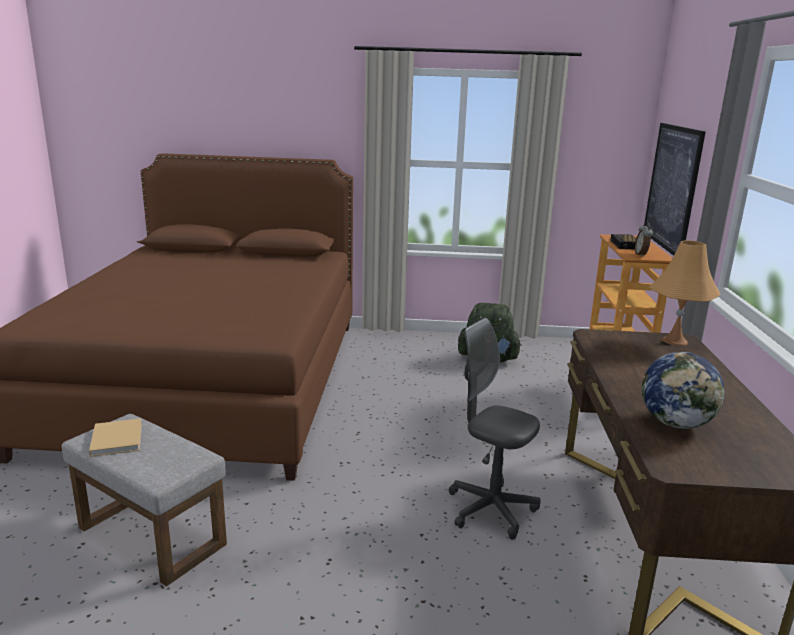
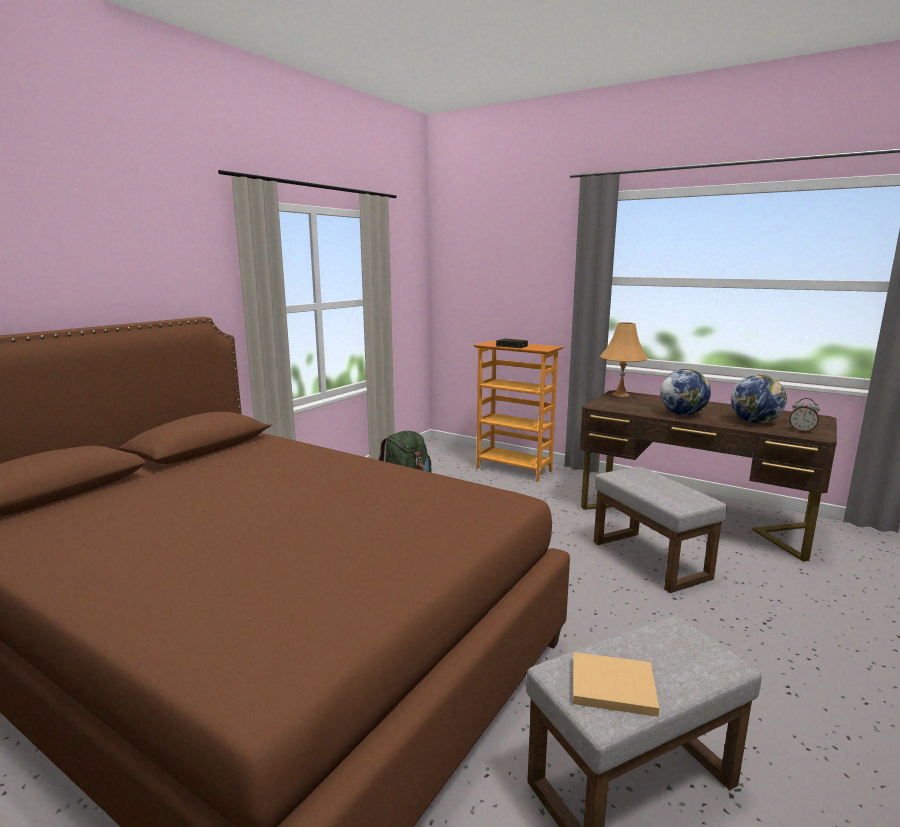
camera: 60 degrees left, 5 degrees down
(491, 509) = (648, 559): grey office chair -> grey ottoman
(637, 378) = (682, 414): none -> globe
(641, 255) = (542, 348): alarm clock -> alarm clock (802, 431)
(672, 187) = (486, 301): picture -> none

